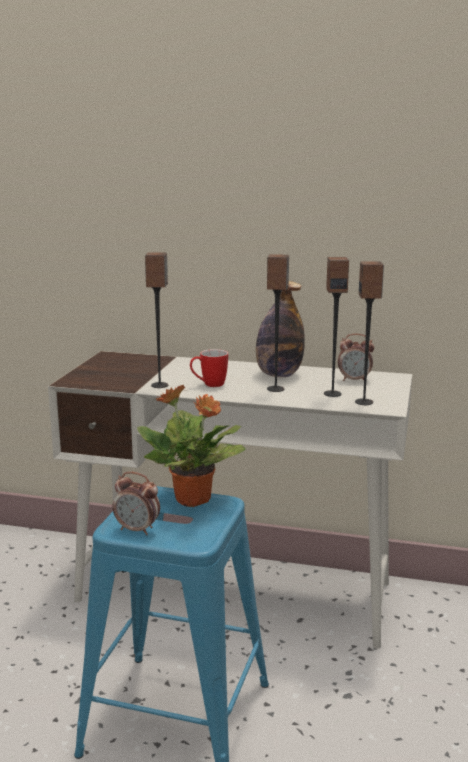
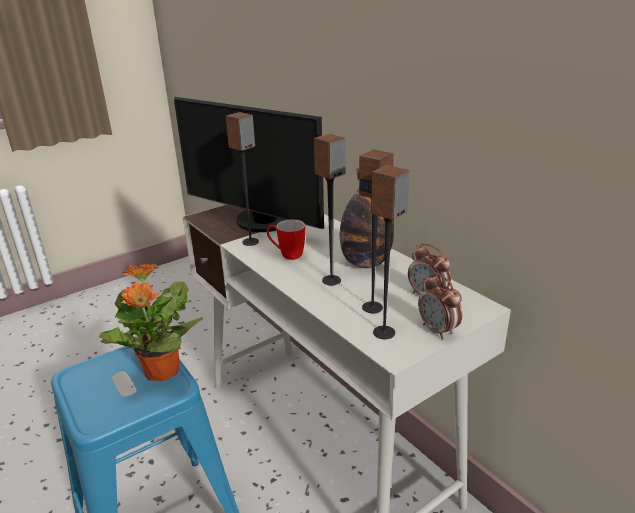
camera: 40 degrees right, 10 degrees up
(137, 530) = (81, 384): alarm clock -> alarm clock (438, 330)
(139, 373) = (261, 222): none -> monitor

